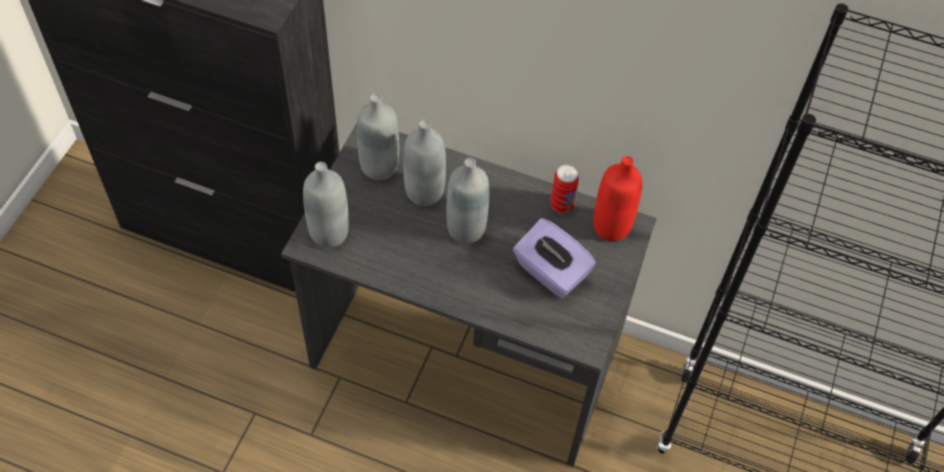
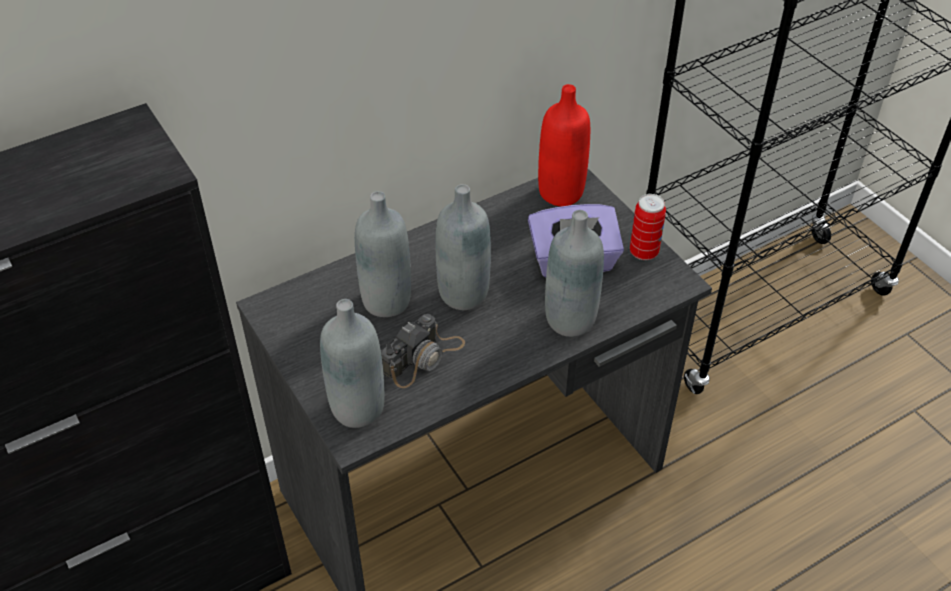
camera: 50 degrees left, 10 degrees down
(379, 166) = (316, 319): grey bottle -> grey bottle (570, 319)
(395, 241) = (424, 357): none -> camera
(561, 205) = (504, 211): can -> can (644, 252)

